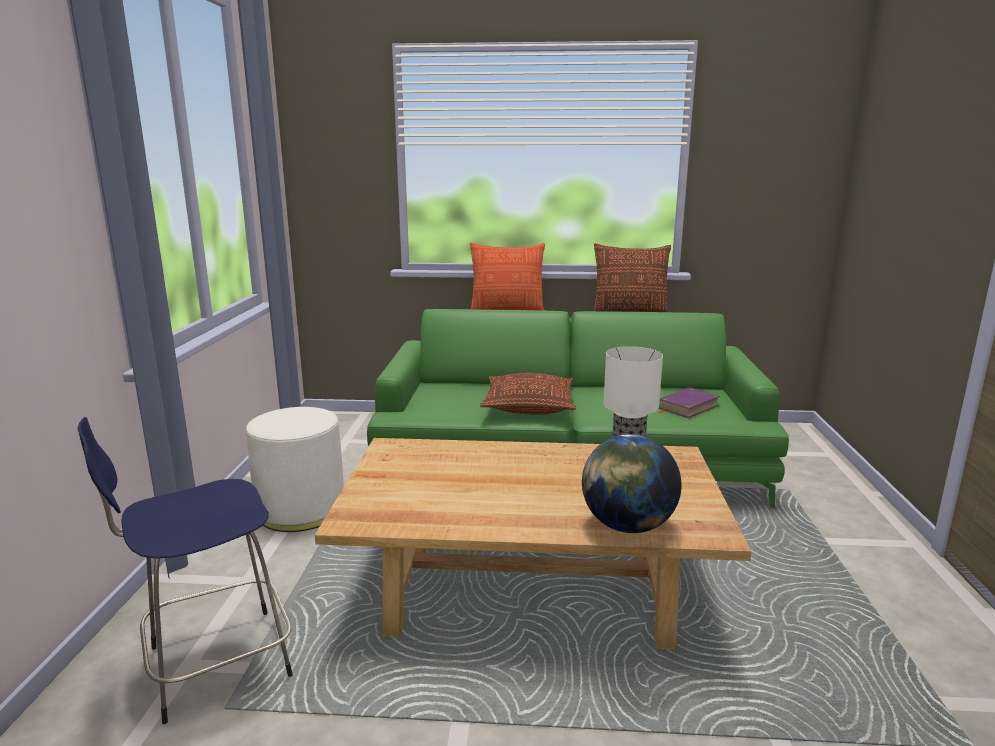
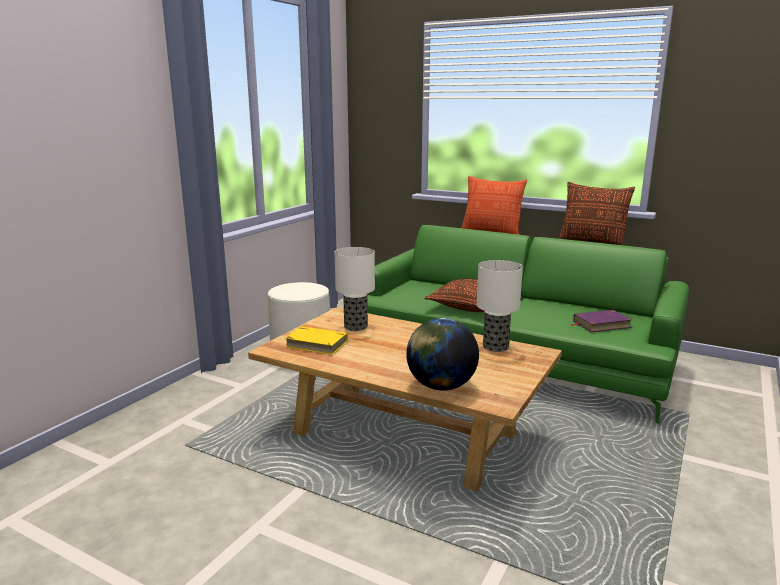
camera: 25 degrees right, 0 degrees up
(213, 664) = (195, 423): blue stool -> none
(404, 499) = (316, 344): none -> yellow book
(431, 462) = (355, 326): none -> table lamp

